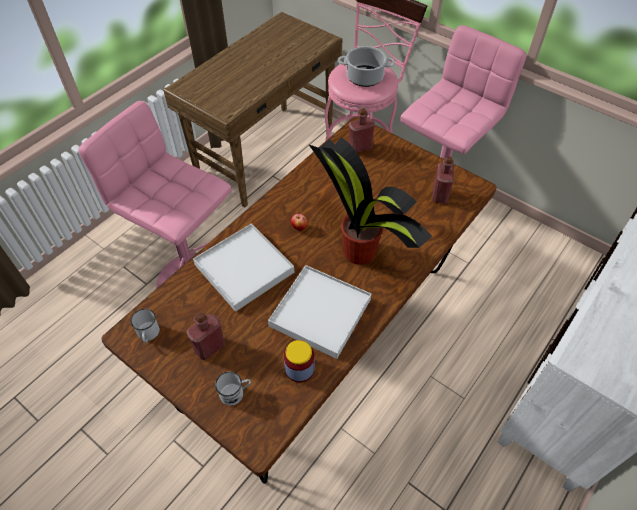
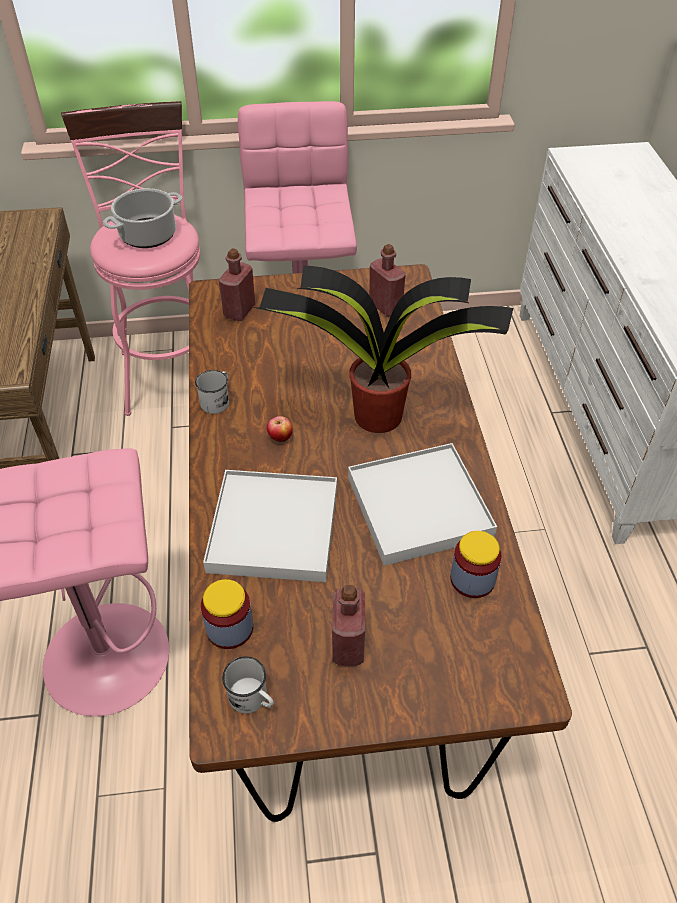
camera: 45 degrees left, 5 degrees down
(175, 297) = (229, 628): none -> jar
(235, 393) = (441, 665): white mug -> white mug (217, 400)

